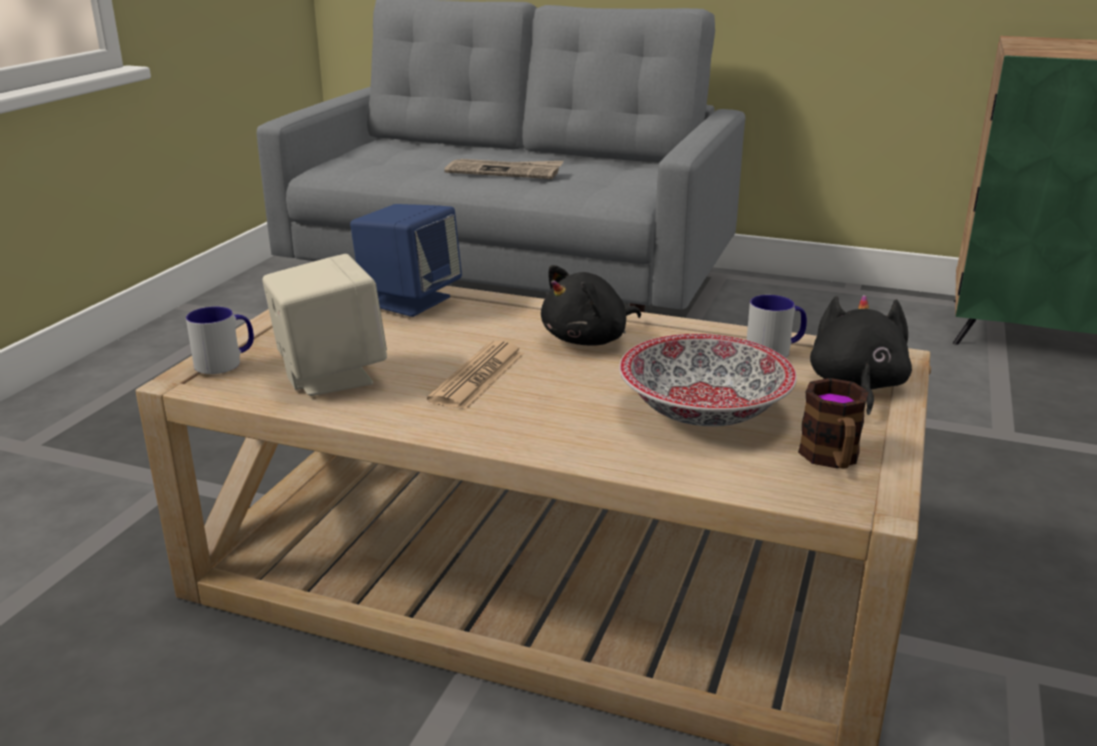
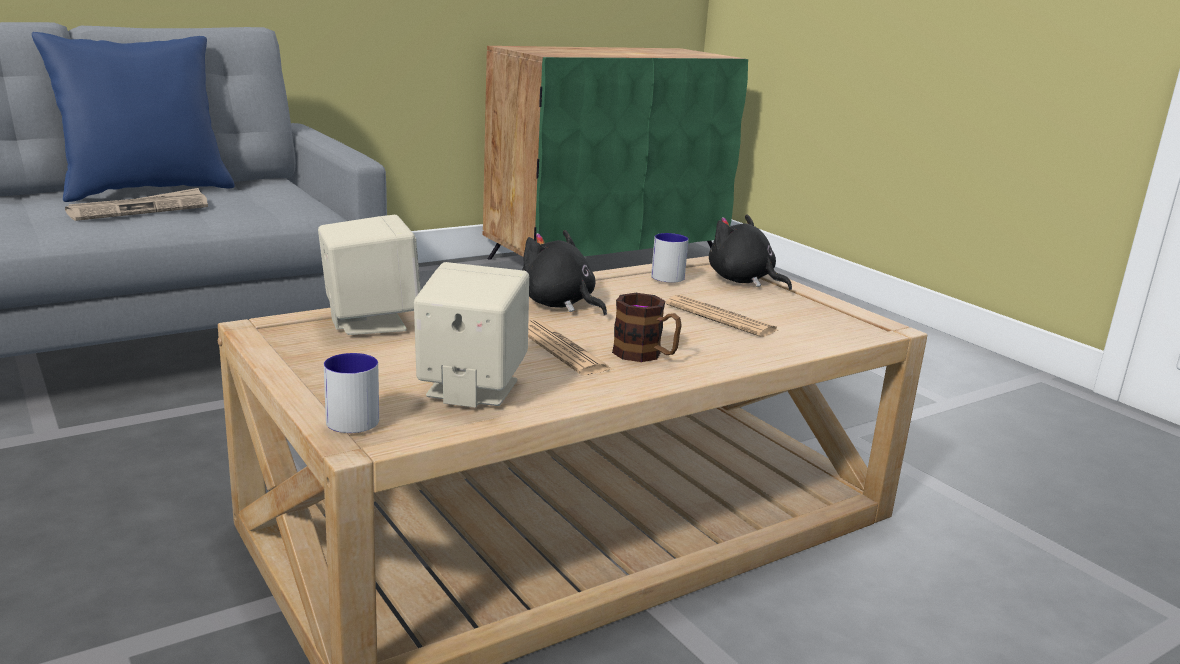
camera: 55 degrees left, 5 degrees down
(409, 301) = (369, 321): blue speaker -> beige speaker
(549, 157) = (146, 190): none -> blue pillow
(589, 340) = (559, 304): black plush toy -> black plush toy turned 135 degrees clockwise
(705, 411) = (720, 318): bowl -> newspaper
(832, 459) = (822, 317): mug -> mug (645, 355)

